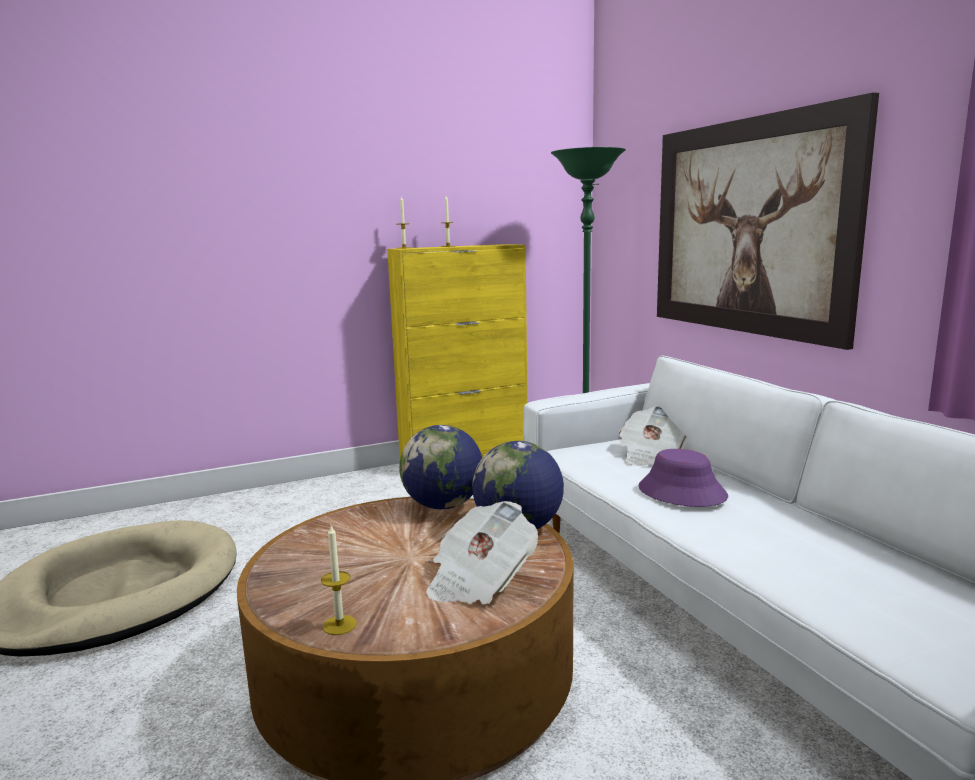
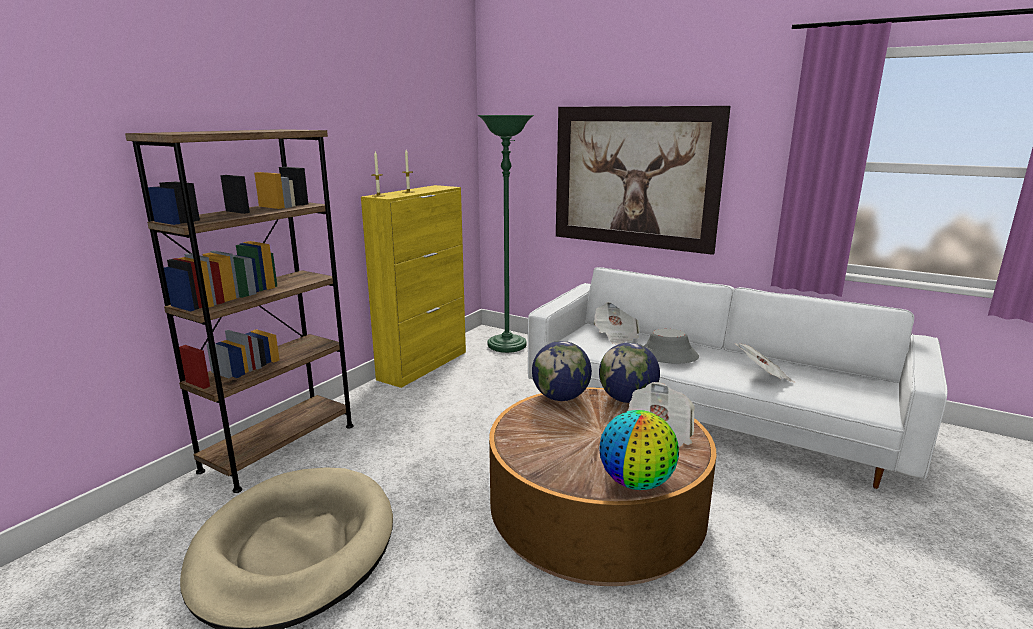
camera: 35 degrees left, 5 degrees up
(238, 503) = (280, 447): none -> brown bookcase
(339, 625) = (636, 483): candle -> globe
(681, 492) = (668, 355): purple hat -> grey hat
(796, 556) = (763, 376): none -> newspaper

